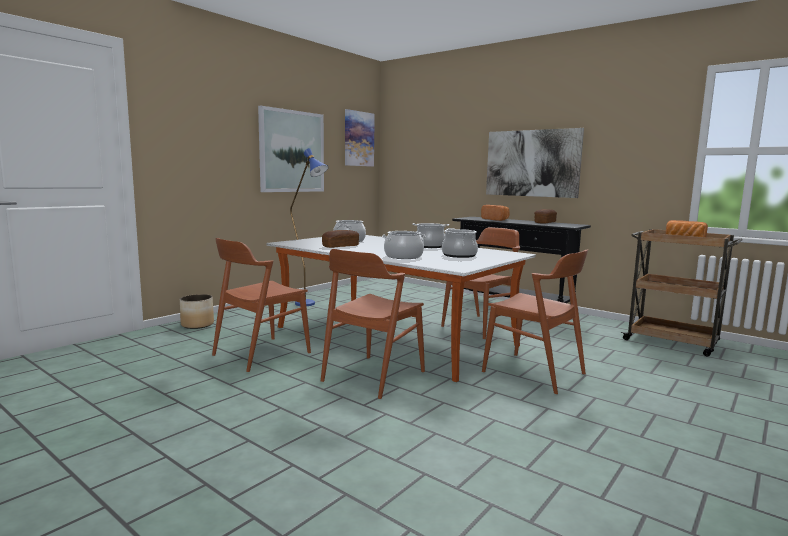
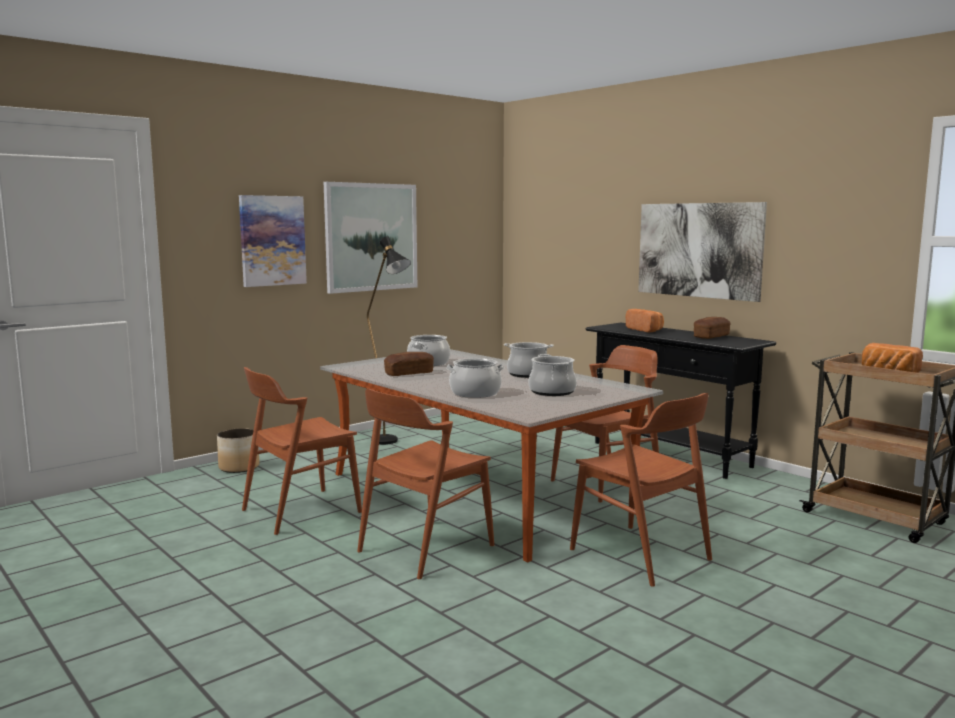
camera: 10 degrees right, 0 degrees up
(310, 305) = (390, 443): blue floor lamp -> black floor lamp
(358, 139) = (470, 212): picture -> picture (272, 240)

